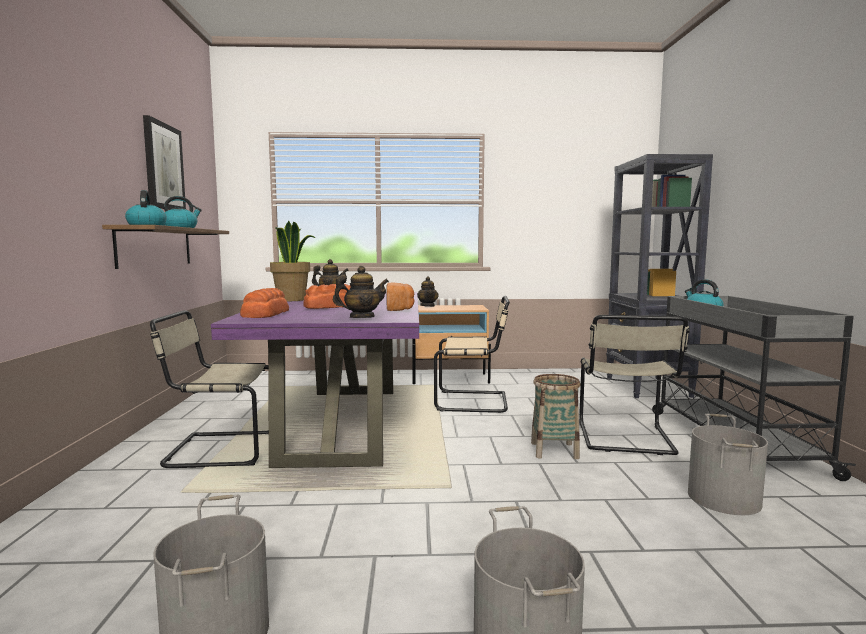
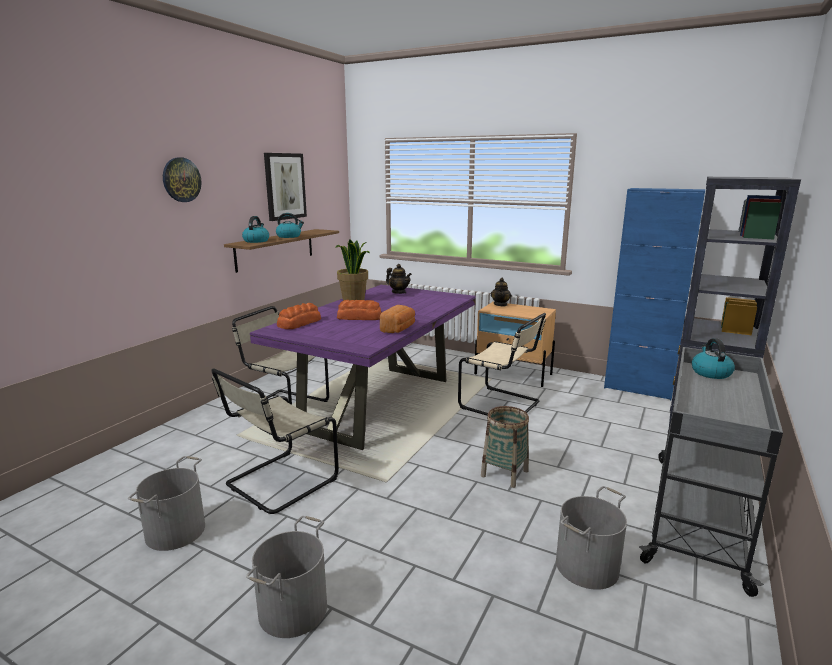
camera: 30 degrees right, 10 degrees up
(53, 114) = (181, 180): none -> wall clock
(361, 317) = (346, 340): teapot -> none
(567, 372) = (638, 389): none -> blue cabinet
(625, 439) = (585, 480): beige chair -> beige chair (278, 483)

